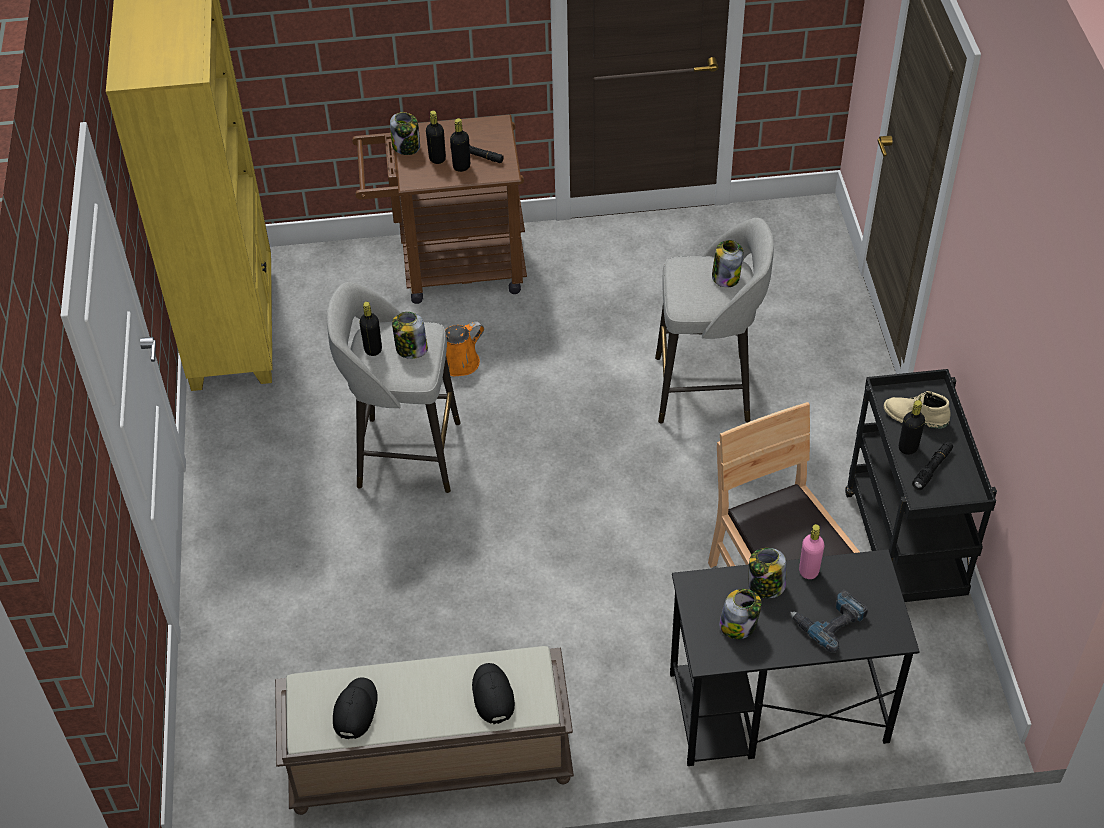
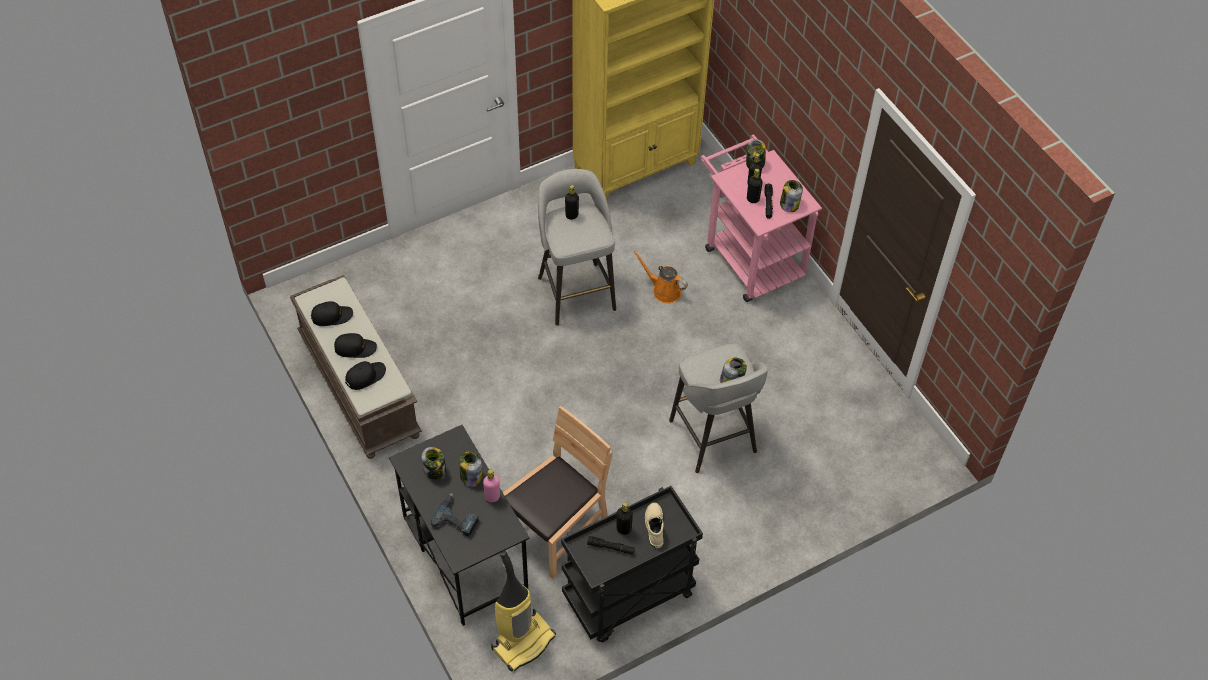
camera: 65 degrees right, 5 degrees up
(411, 349) = (581, 233): jar -> jar (789, 204)
(433, 695) = (355, 348): none -> black cap
(450, 267) = (749, 256): brown cart -> pink cart
(934, 680) = (523, 641): none -> vacuum cleaner

